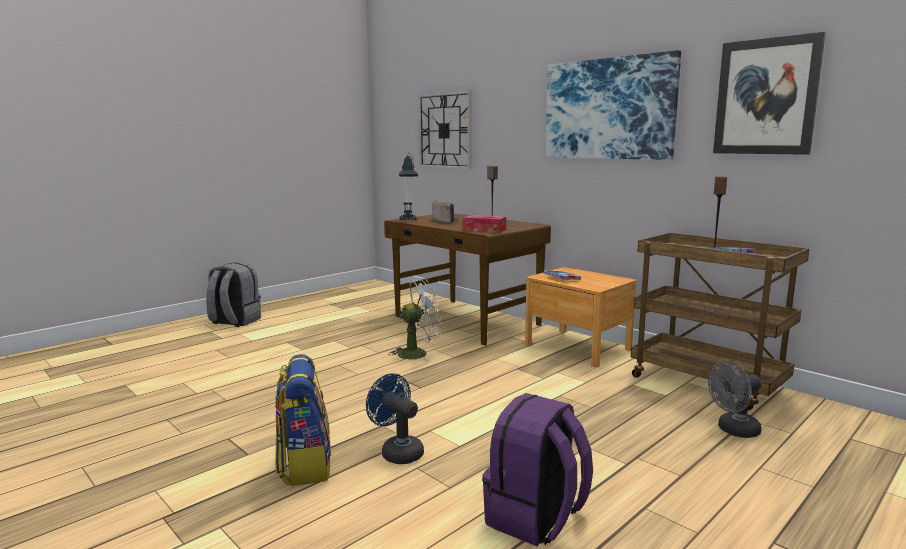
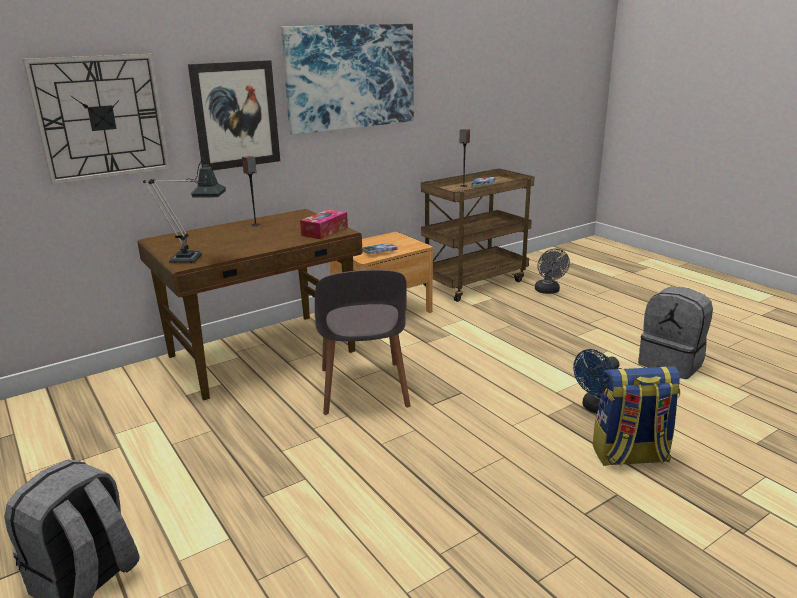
camera: 80 degrees left, 10 degrees up
(418, 353) = (363, 389): white fan -> grey chair
(446, 221) = (232, 242): radio -> none
(536, 518) = (671, 363): purple backpack -> grey backpack
(766, 97) = (465, 65): picture -> picture (236, 115)

